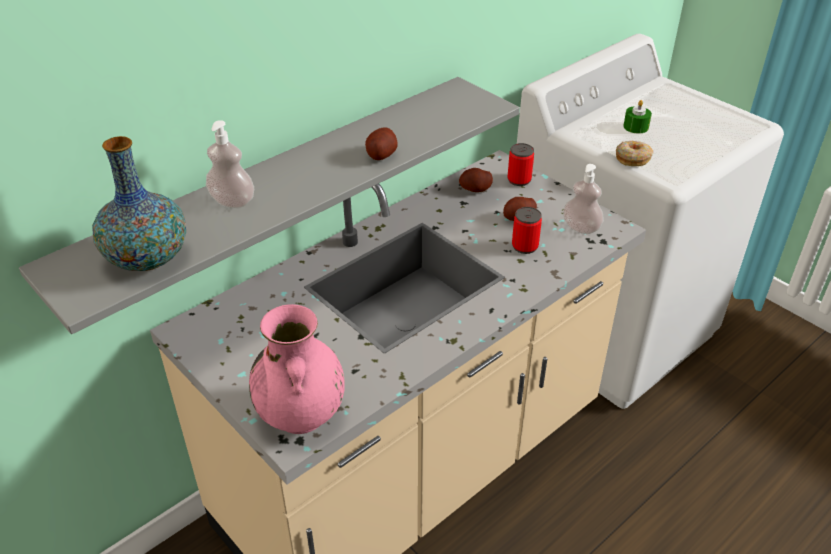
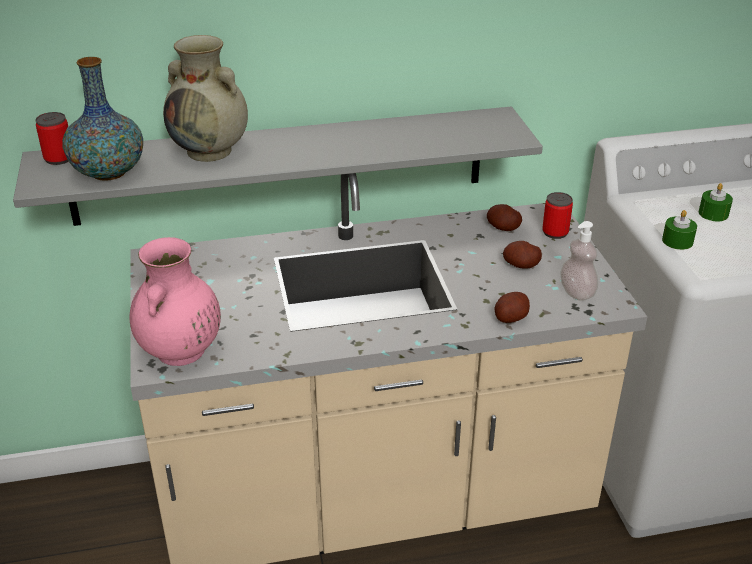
camera: 30 degrees right, 5 degrees down
(232, 201) = (211, 151): soap dispenser -> beige vase
(381, 155) = (367, 150): potato -> potato (510, 317)
(525, 246) = (502, 290): can -> can (59, 158)
(632, 158) = (677, 241): donut -> green candle

